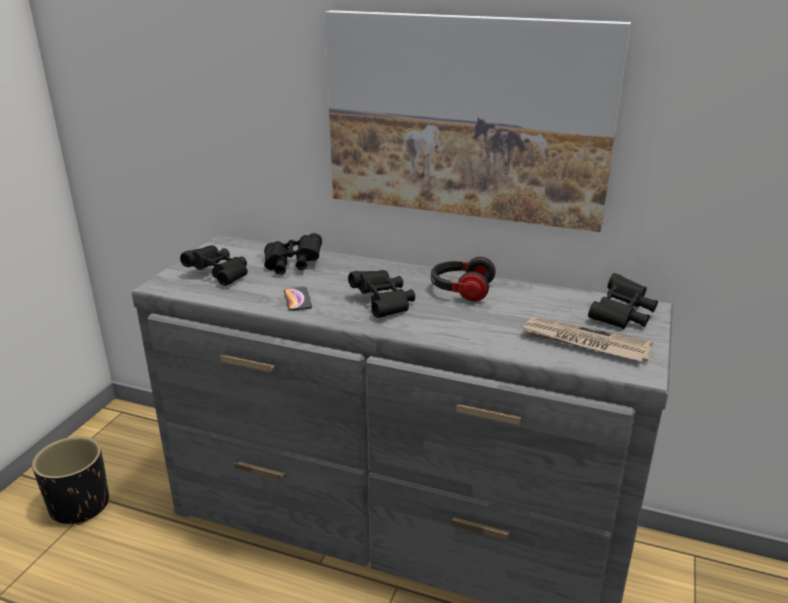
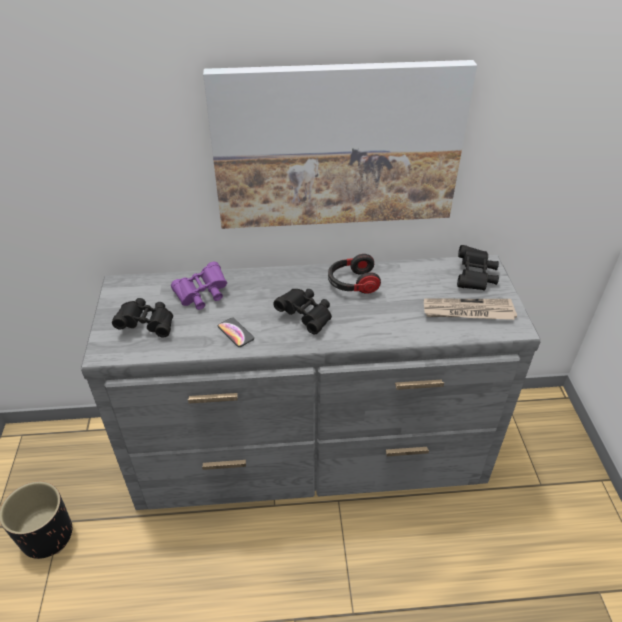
camera: 25 degrees left, 15 degrees up
(292, 266) = (202, 295): black binoculars -> purple binoculars

